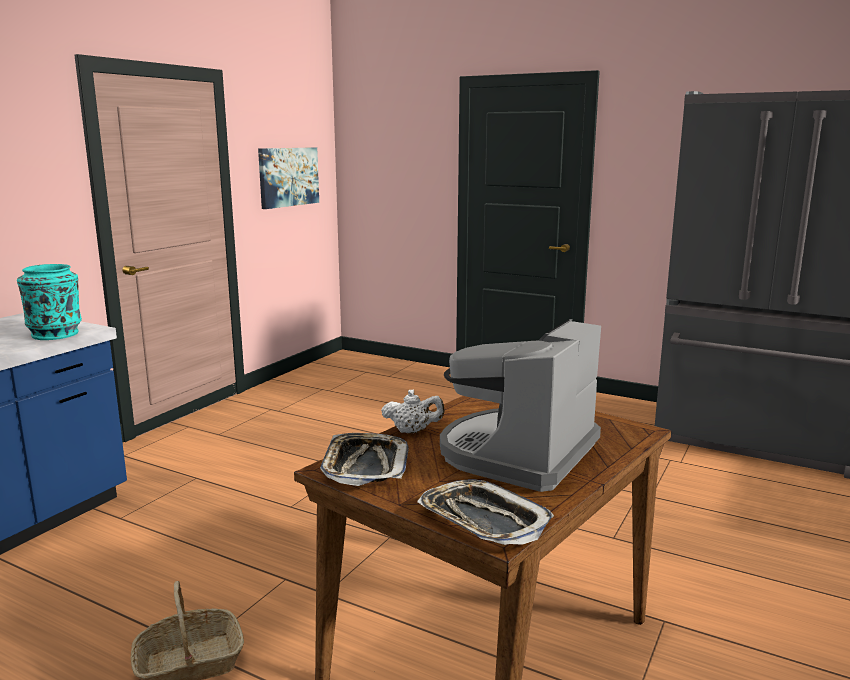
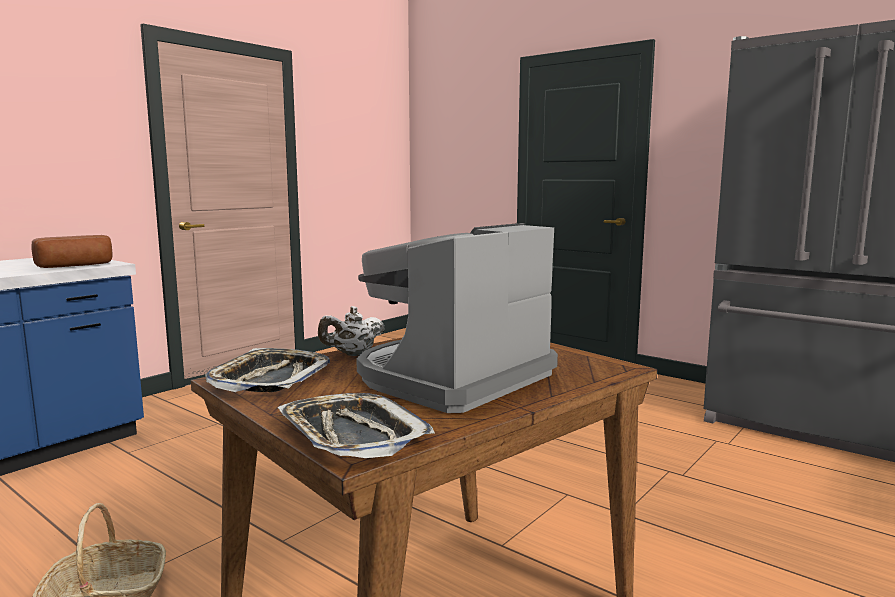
camera: 10 degrees right, 5 degrees down
(55, 334) = (76, 265): turquoise vase -> bread
(288, 177) = (358, 156): picture -> none
(412, 431) = (353, 354): white teapot -> white teapot turned 135 degrees clockwise

